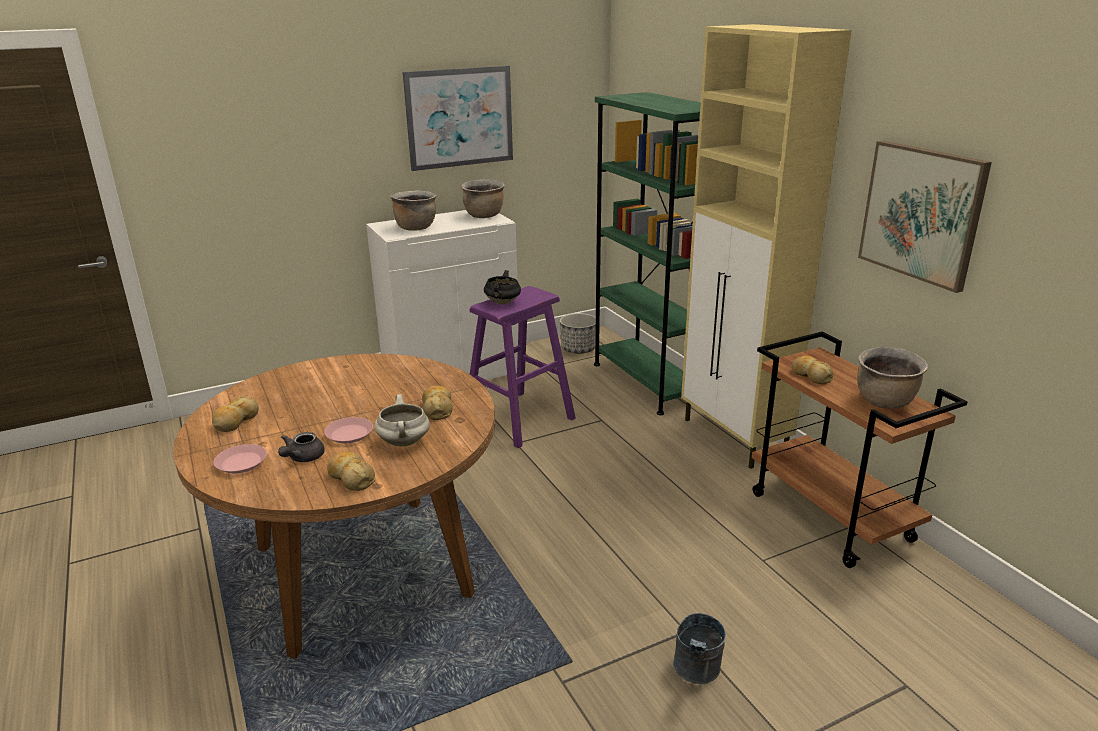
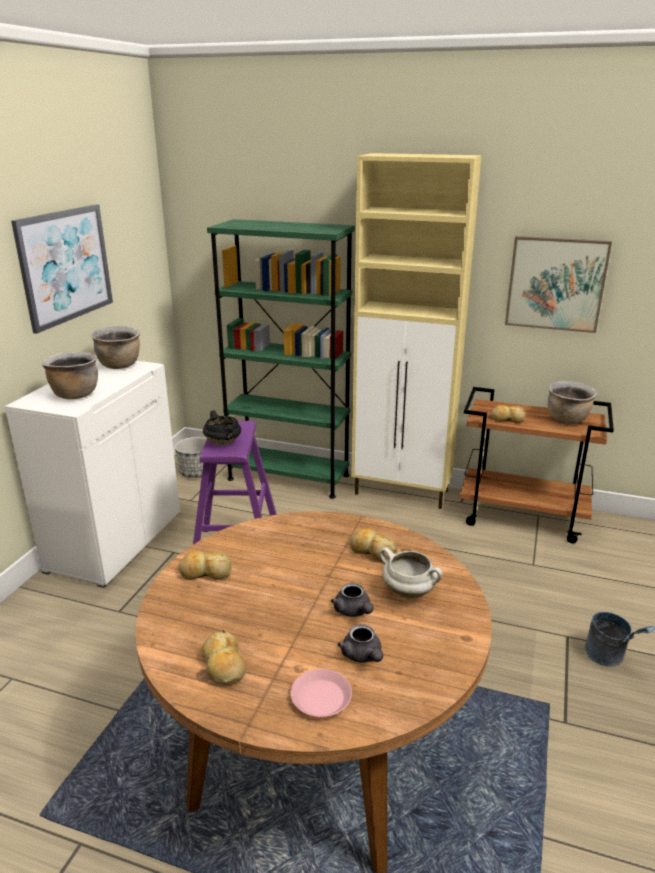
camera: 45 degrees left, 0 degrees up
(349, 434) = (354, 611): pink plate -> grey teapot
(351, 478) = (436, 644): bread -> bread (205, 572)

